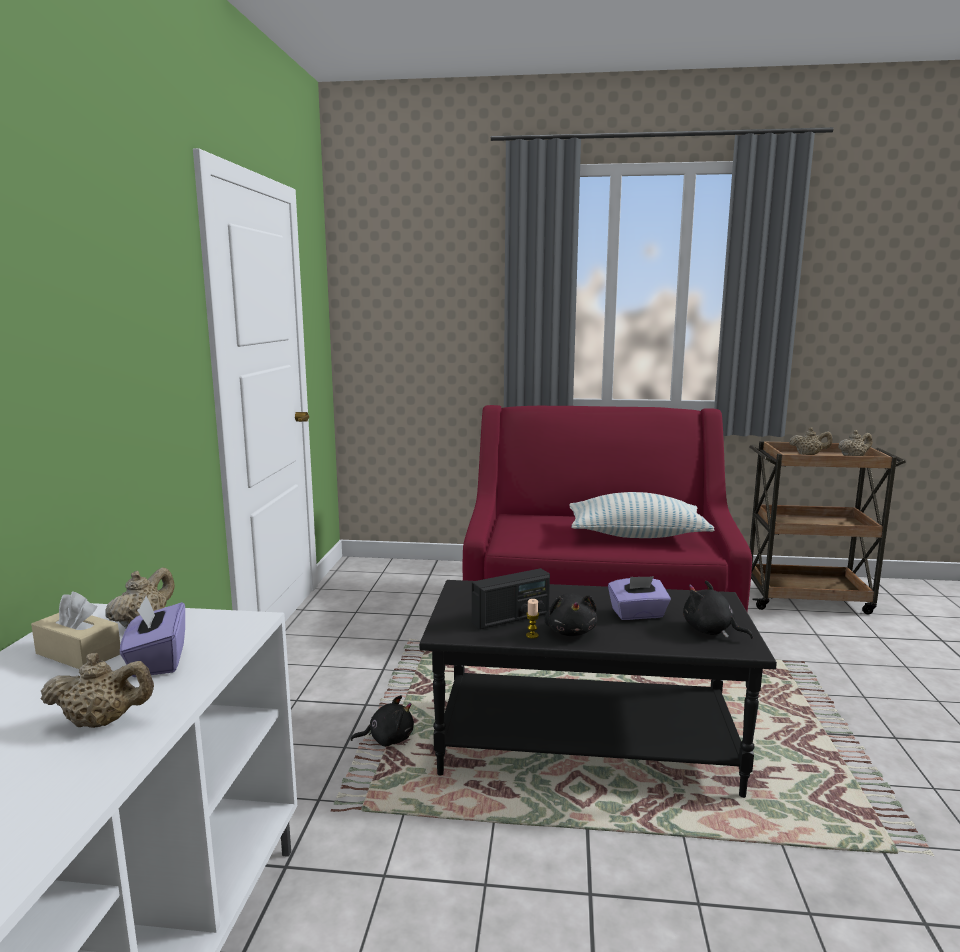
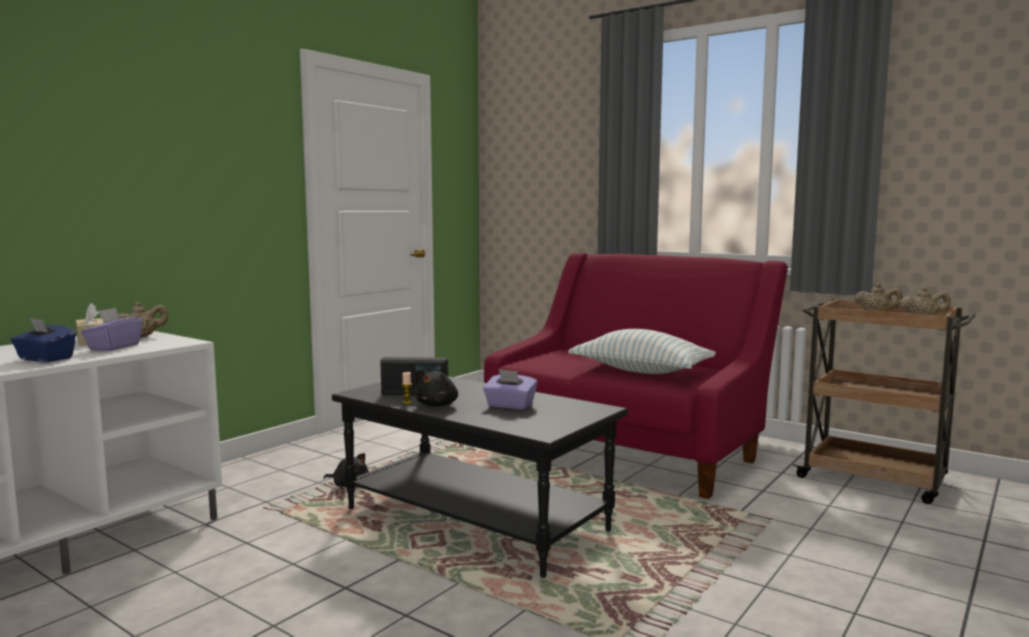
camera: 30 degrees right, 5 degrees down
(103, 722) = (45, 359): beige teapot -> blue tissue box
(710, 631) = (542, 421): black plush toy -> none

